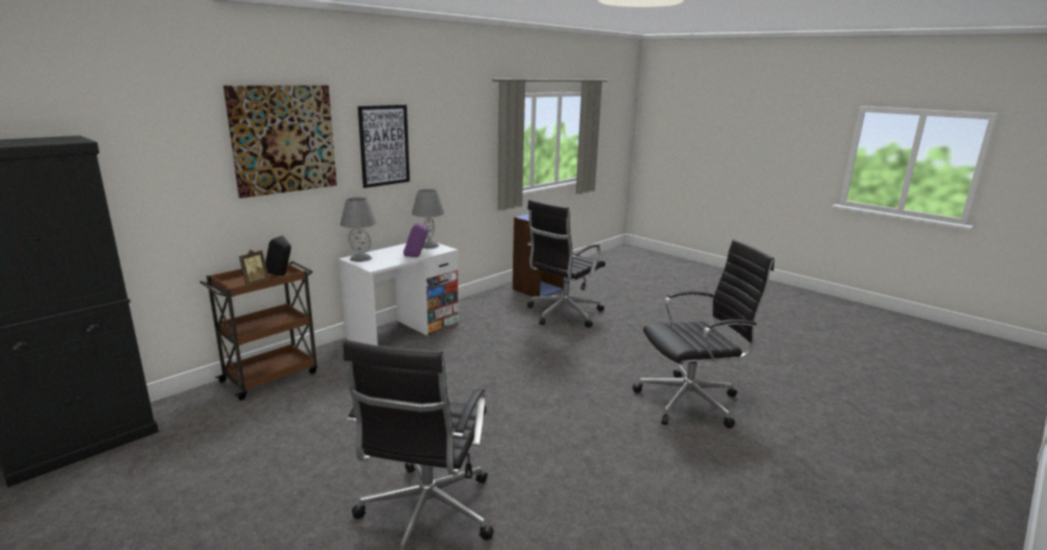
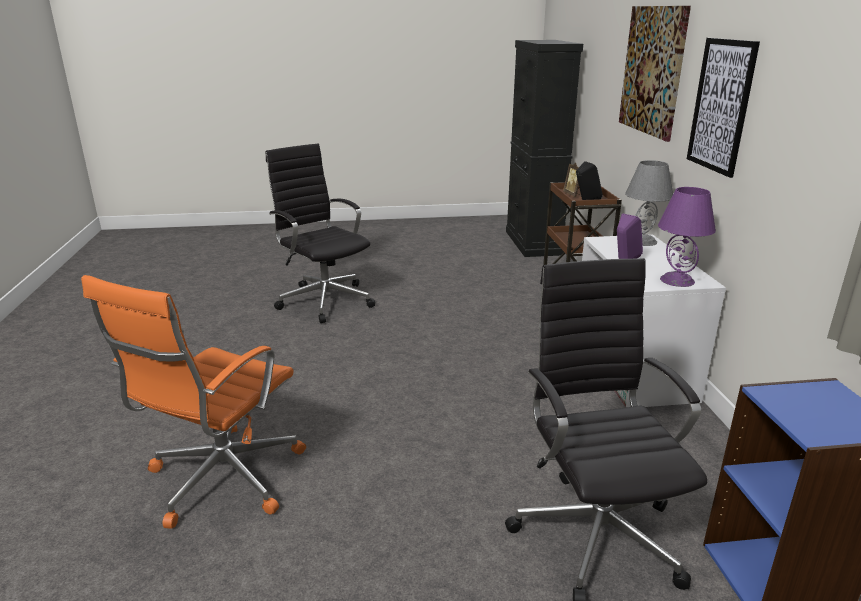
camera: 130 degrees right, 5 degrees up
(428, 245) = (677, 280): grey table lamp -> purple table lamp
(691, 401) = (222, 479): black office chair -> orange office chair

